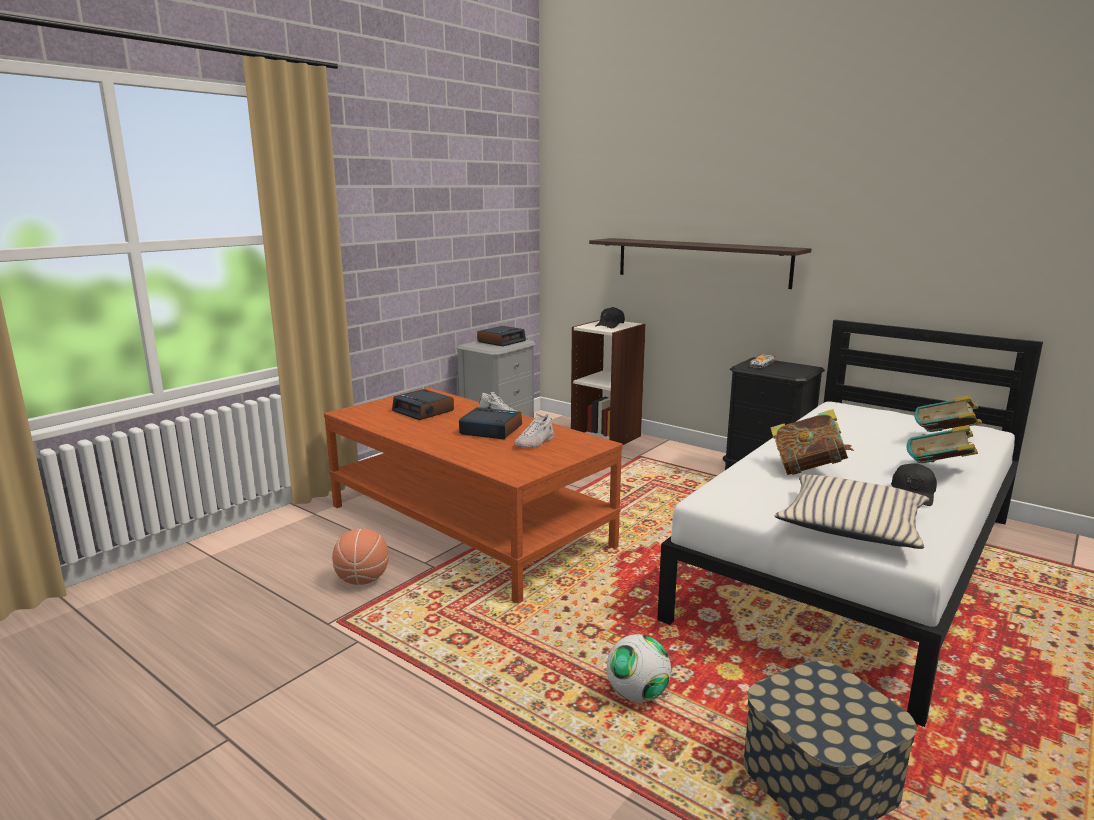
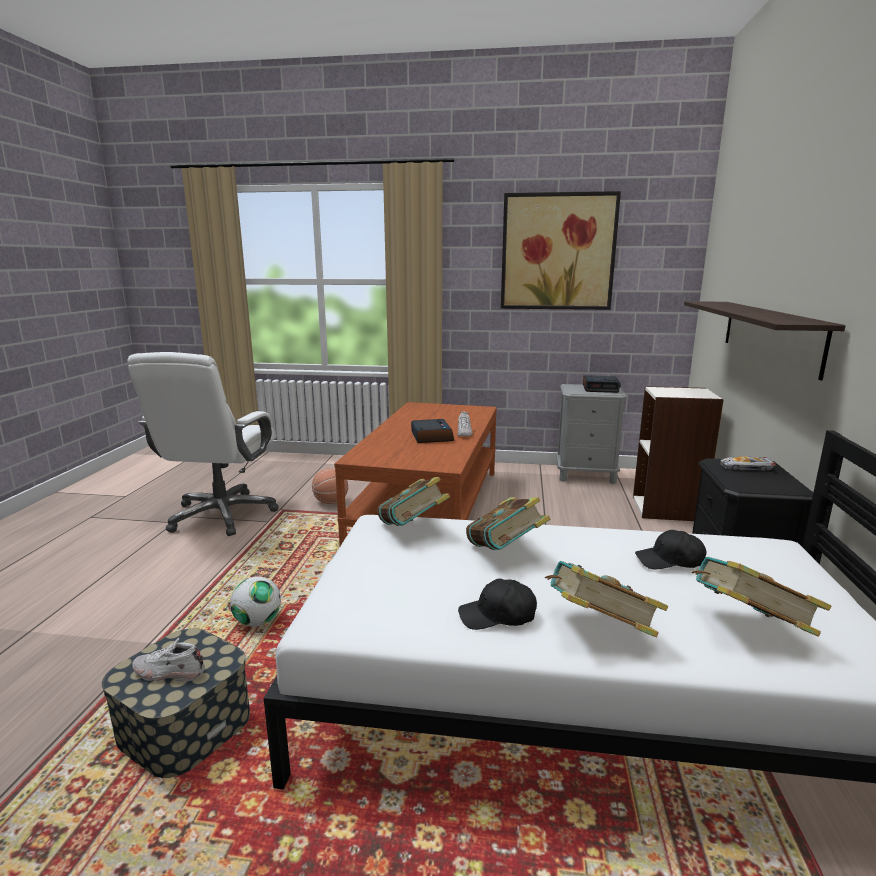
camera: 60 degrees right, 0 degrees up
(273, 680) = (222, 515): none -> white office chair
(424, 411) = (444, 416): alarm clock -> none
(436, 192) = (557, 252): none -> picture
(535, 442) = (423, 451): white shoe -> white shoe (168, 673)
(610, 325) = (682, 392): black cap -> black cap (670, 561)
(739, 489) = (413, 529): none -> book
(851, 525) = (375, 587): beige pillow -> none

